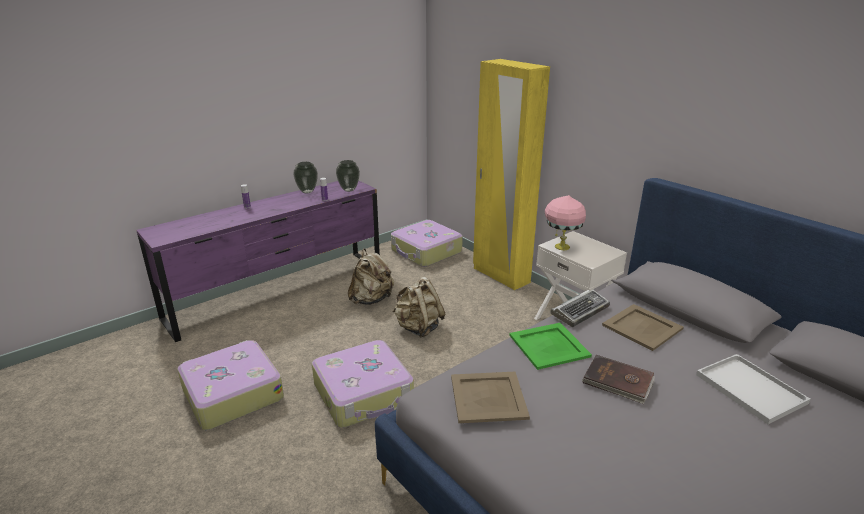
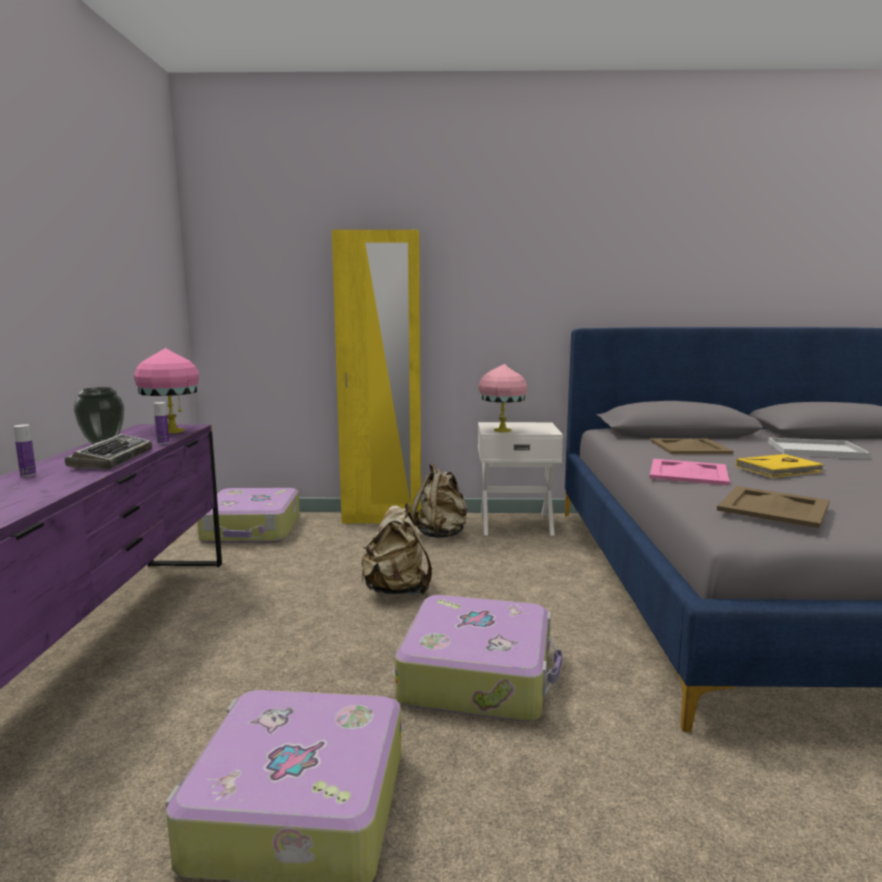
camera: 50 degrees left, 15 degrees down
(348, 190) = (172, 431): vase -> pink table lamp
(371, 300) = (279, 594): beige backpack -> beige backpack (441, 534)
(548, 345) = (687, 473): green tray -> pink tray
(580, 311) = (635, 453): keyboard -> keyboard (112, 459)
(618, 382) = (780, 469): brown book -> yellow book

